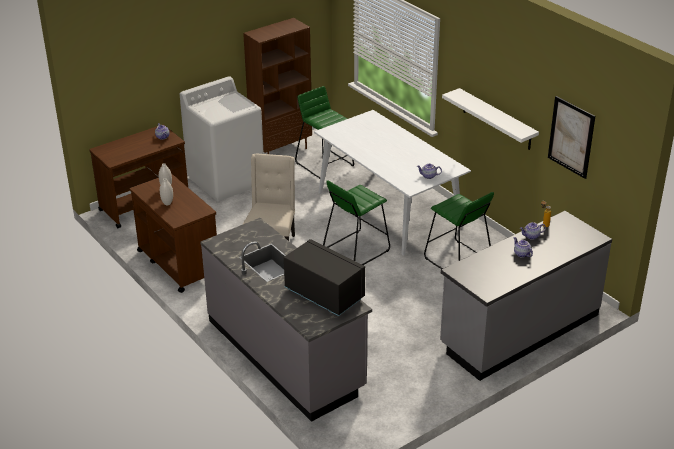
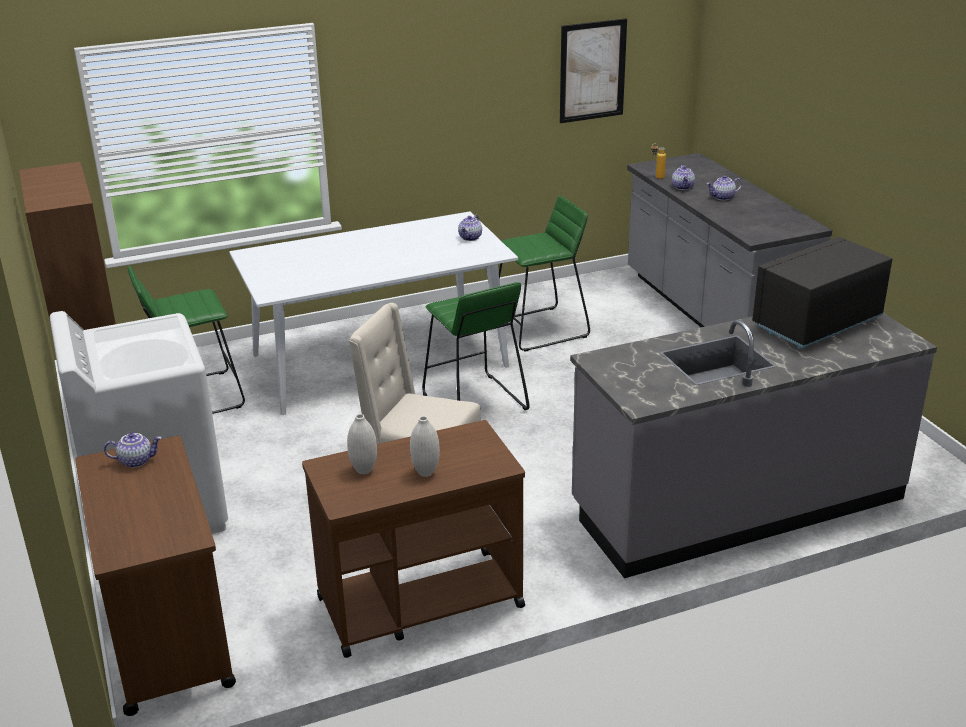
camera: 75 degrees left, 5 degrees down
(497, 119) = (460, 124): white shelf -> none

